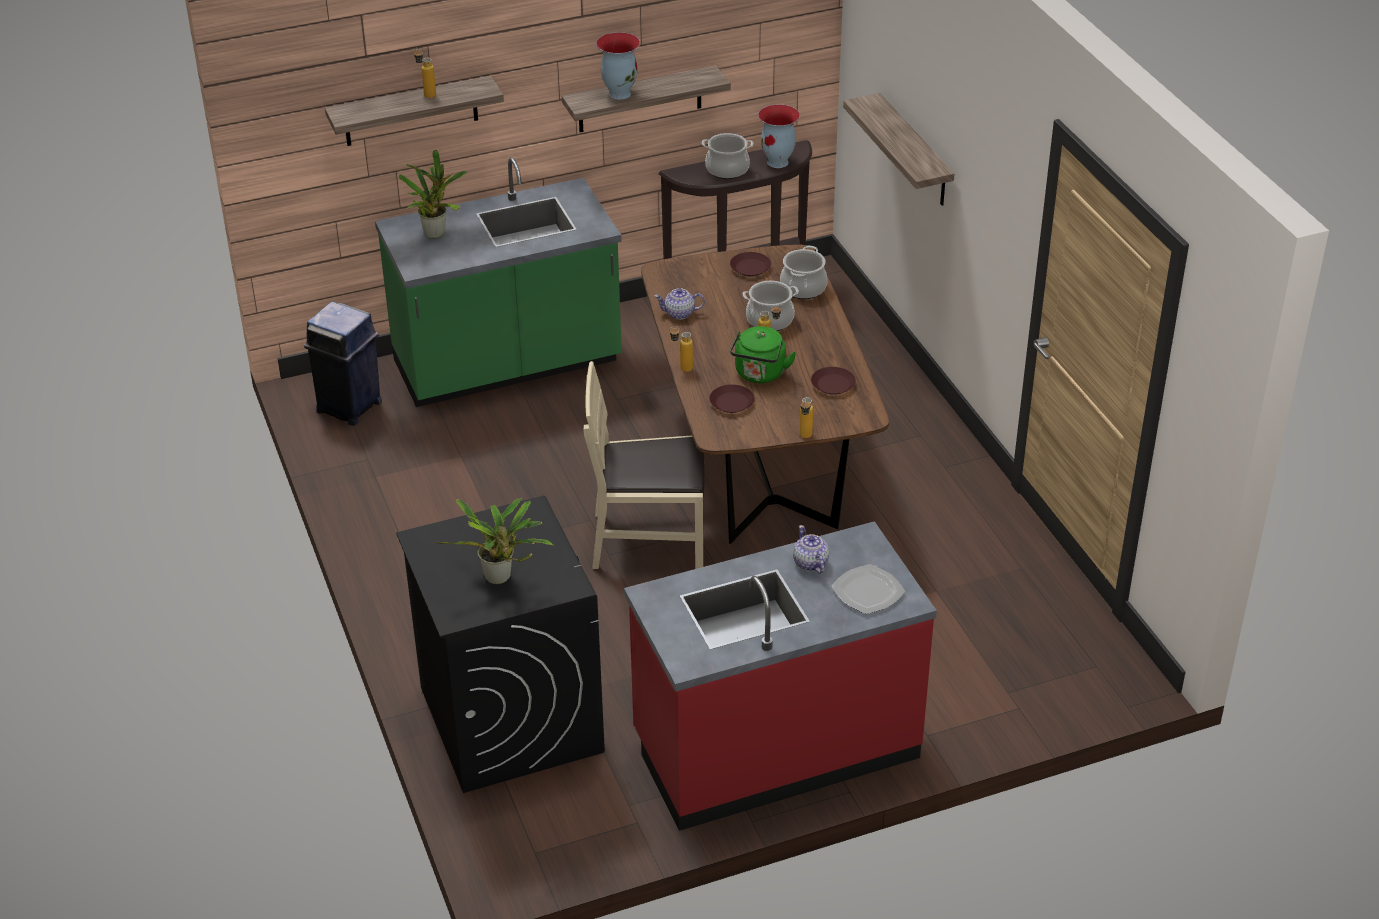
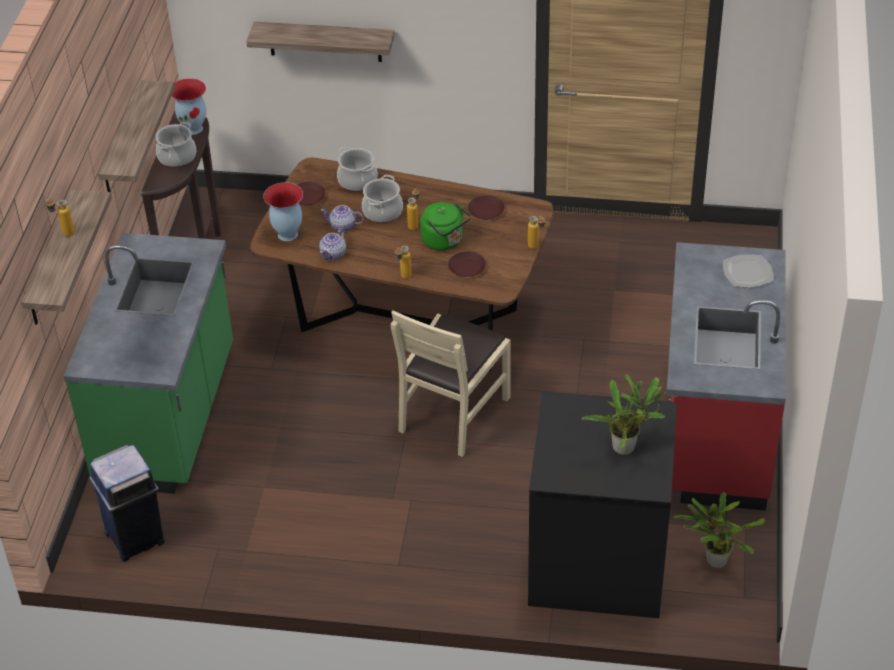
camera: 60 degrees left, 5 degrees up
(436, 232) = (119, 343): potted plant -> potted plant (714, 559)
(619, 93) = (129, 142): vase -> vase (287, 234)
(810, 563) = (701, 288): teapot -> teapot (343, 226)

